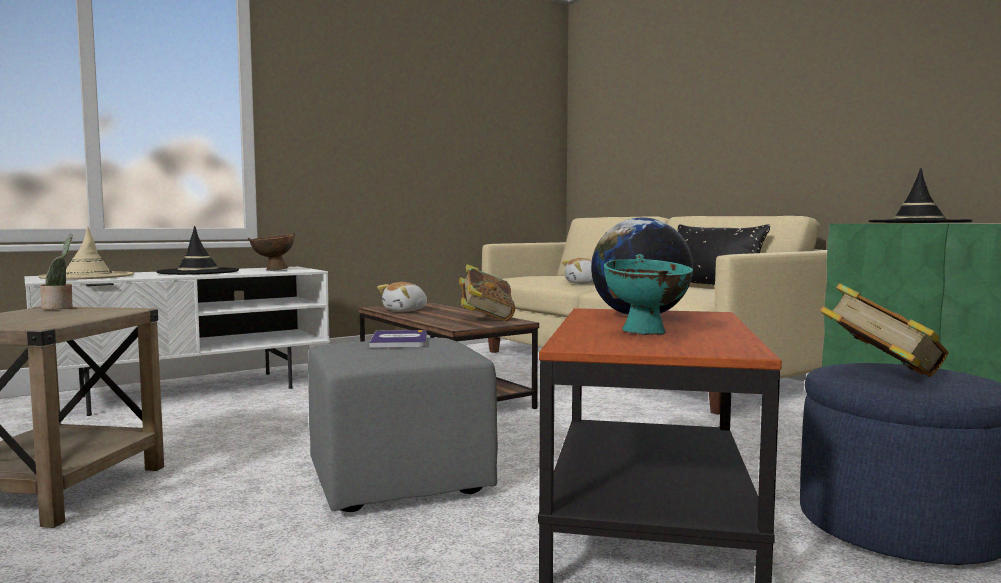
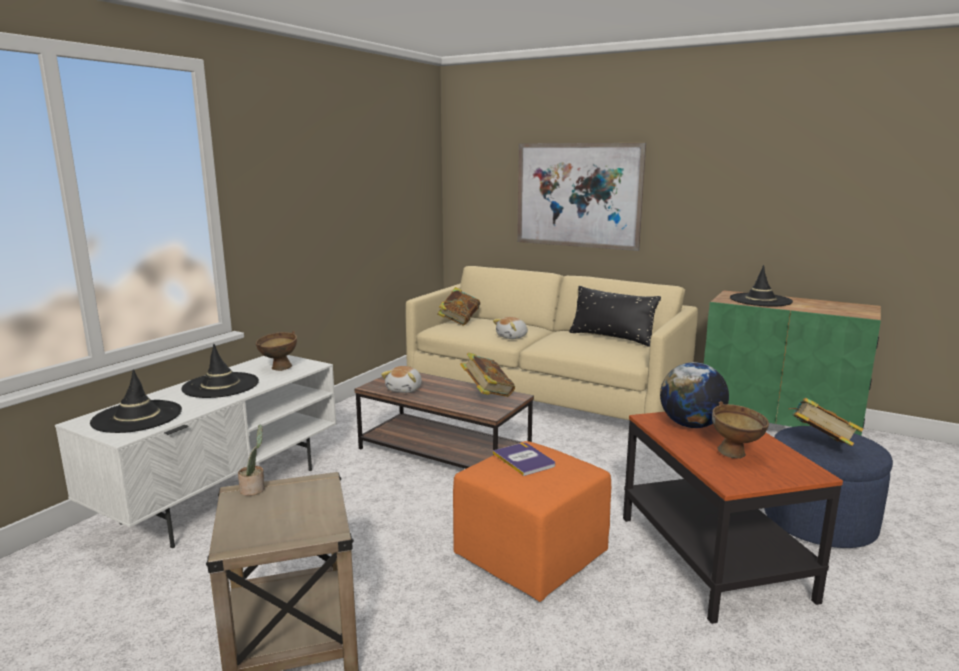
camera: 25 degrees left, 10 degrees up
(87, 276) = (137, 417): beige hat -> black hat
(400, 480) = (531, 556): grey ottoman -> orange ottoman
(546, 275) = (459, 321): none -> book
(647, 333) = (736, 455): turquoise bowl -> brown bowl
(698, 121) = (577, 195): none -> picture

